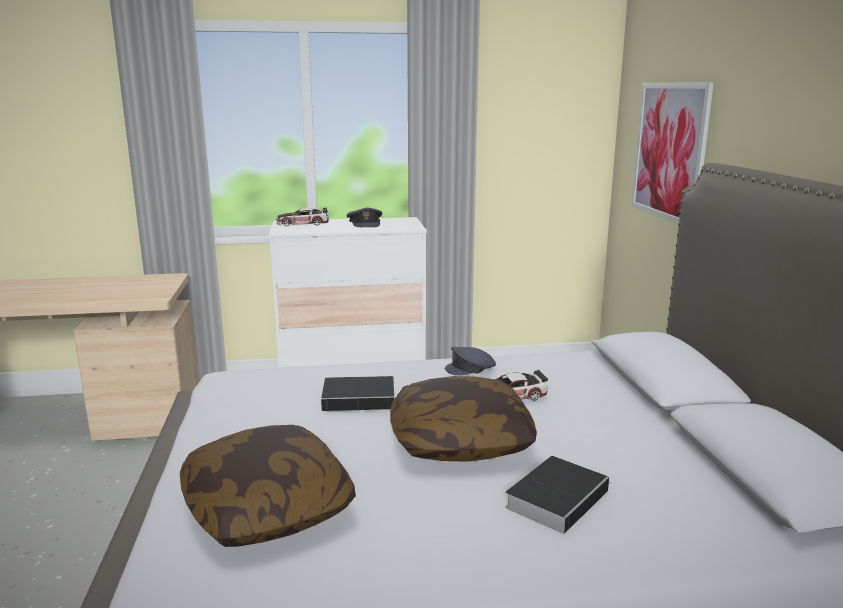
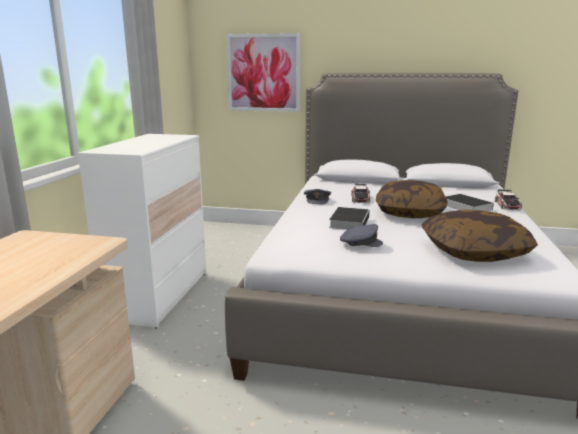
camera: 70 degrees left, 0 degrees up
(302, 223) = (114, 148): toy car -> toy car (507, 205)
(365, 224) = (152, 140): grey cap -> grey cap (360, 242)

